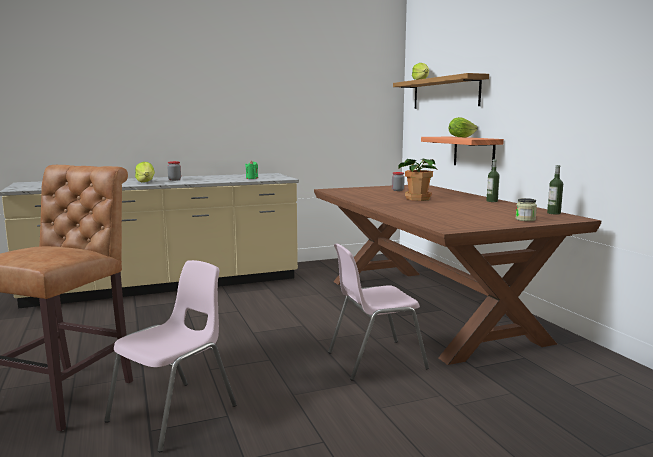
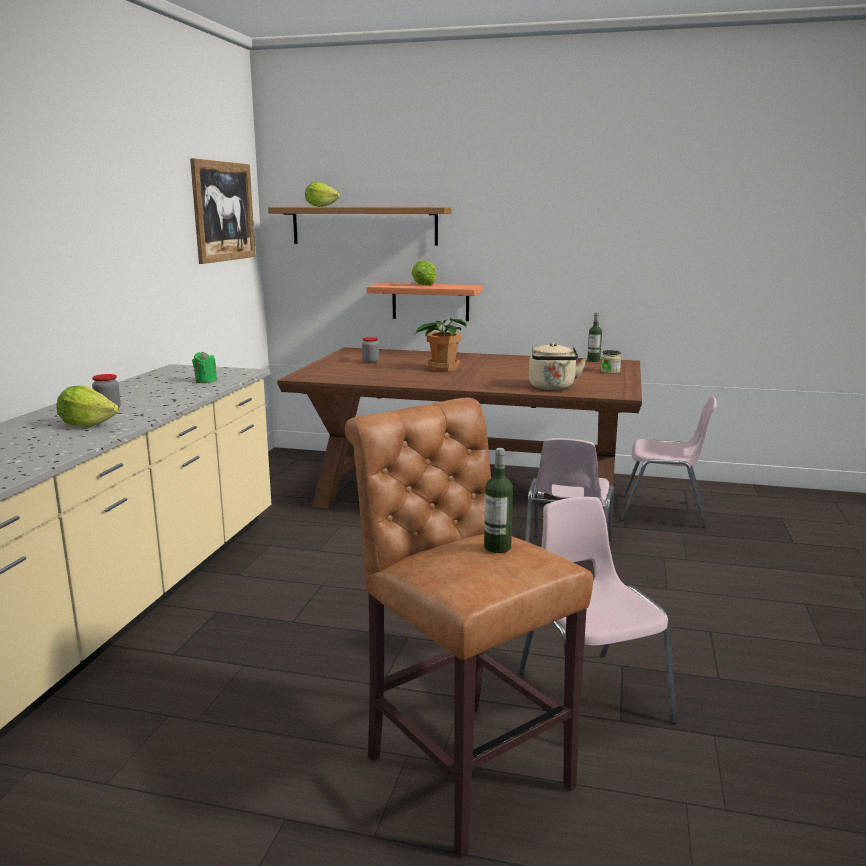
camera: 55 degrees left, 5 degrees up
(356, 85) = (223, 211): none -> picture
(425, 217) = (552, 387): none -> beige kettle
(492, 201) = (504, 357): bottle -> bottle (497, 547)
(541, 376) = (664, 512): none -> pink chair

